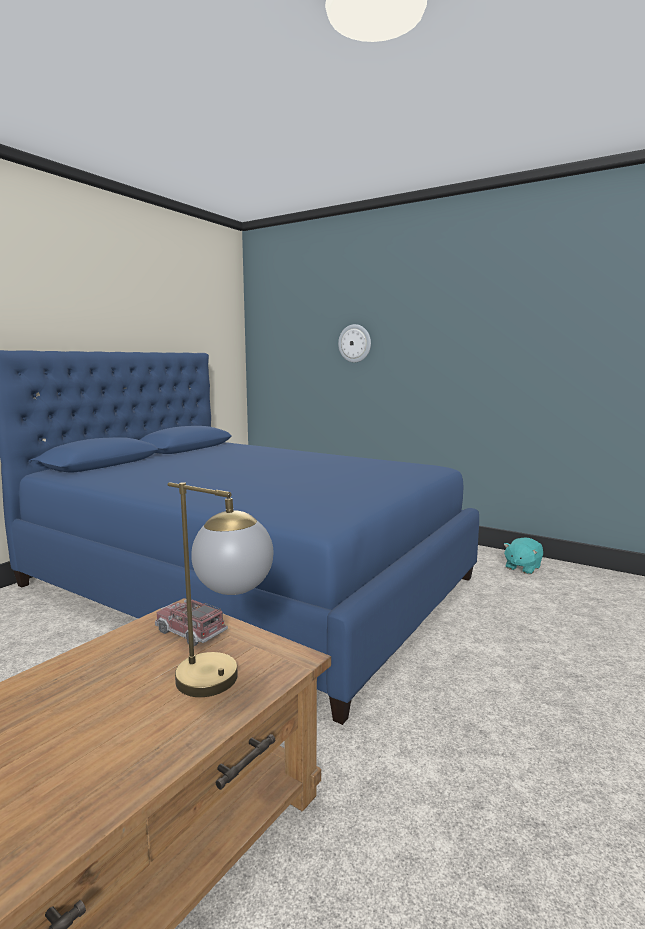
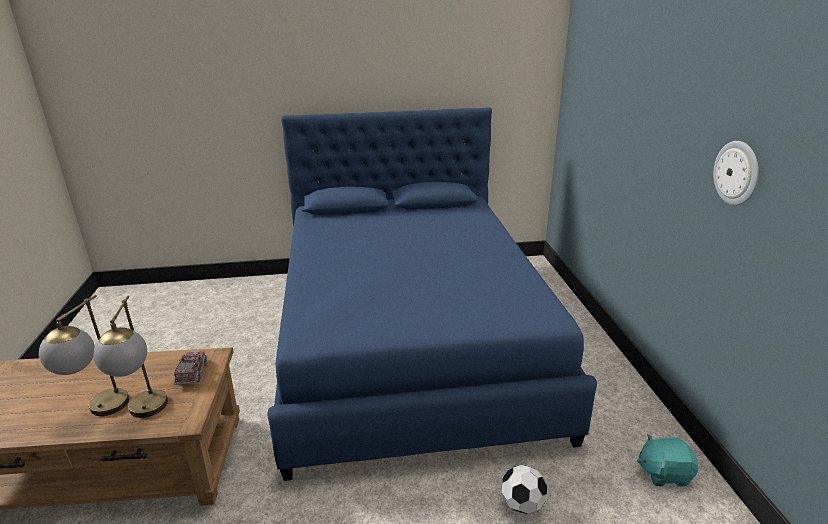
camera: 50 degrees right, 15 degrees up
(150, 725) = (100, 413): none -> table lamp
(355, 343) = (626, 123): wall clock -> wall clock (737, 173)
(505, 620) = (522, 504): none -> football

